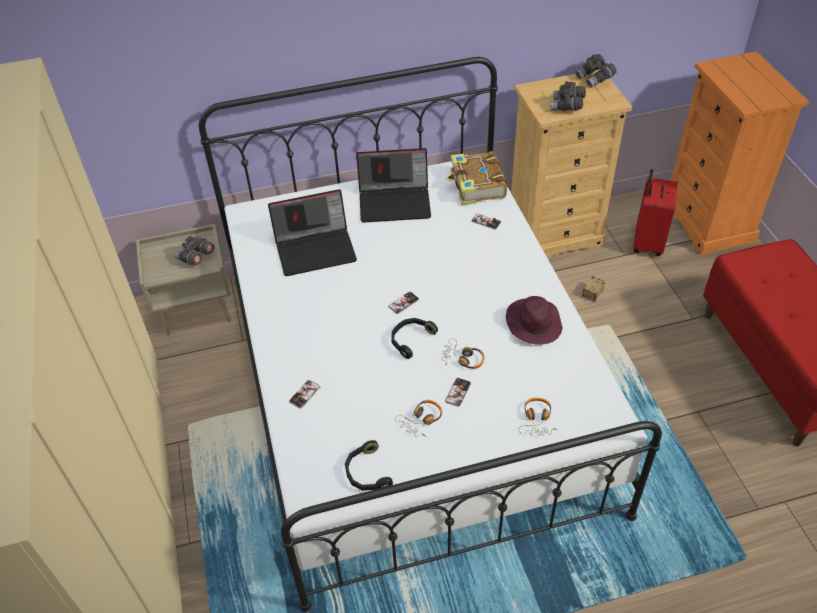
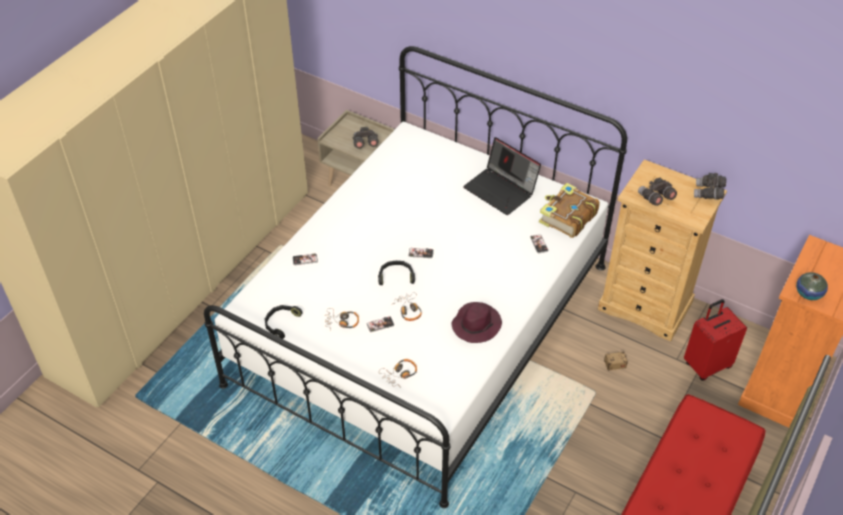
camera: 45 degrees right, 0 degrees up
(316, 249) = (417, 184): laptop -> none
(757, 100) = (808, 293): none -> vase

